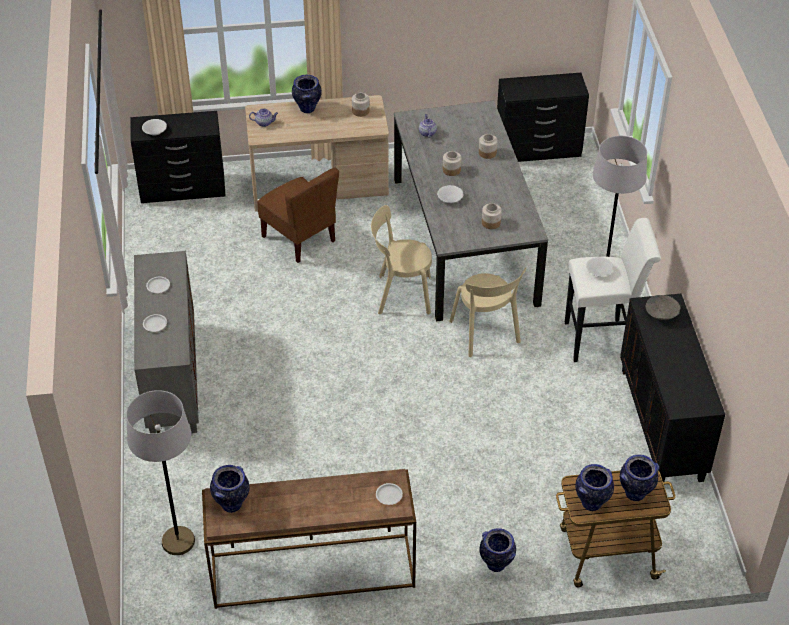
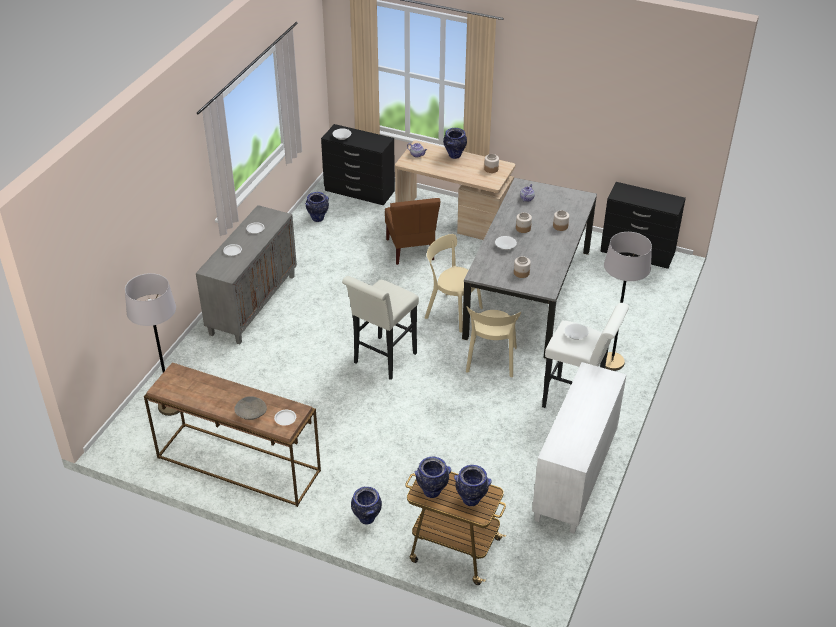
camera: 30 degrees right, 5 degrees down
(232, 504) = (179, 379): vase -> vase (318, 218)
(372, 382) = (382, 360): none -> white stool
(662, 314) = (597, 383): grey bowl -> grey bowl (251, 415)
(662, 425) = (575, 479): black cabinet -> white cabinet

